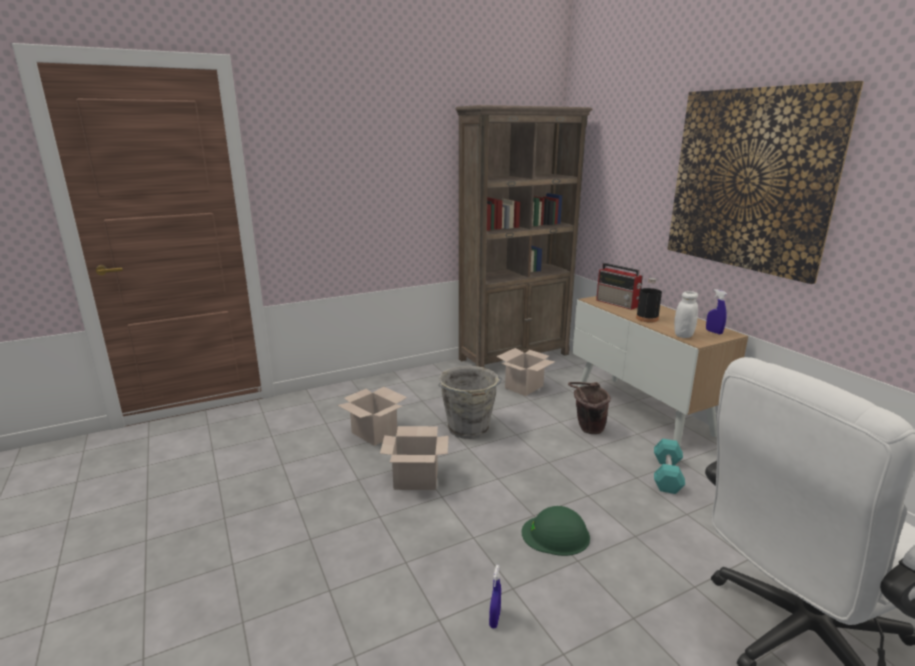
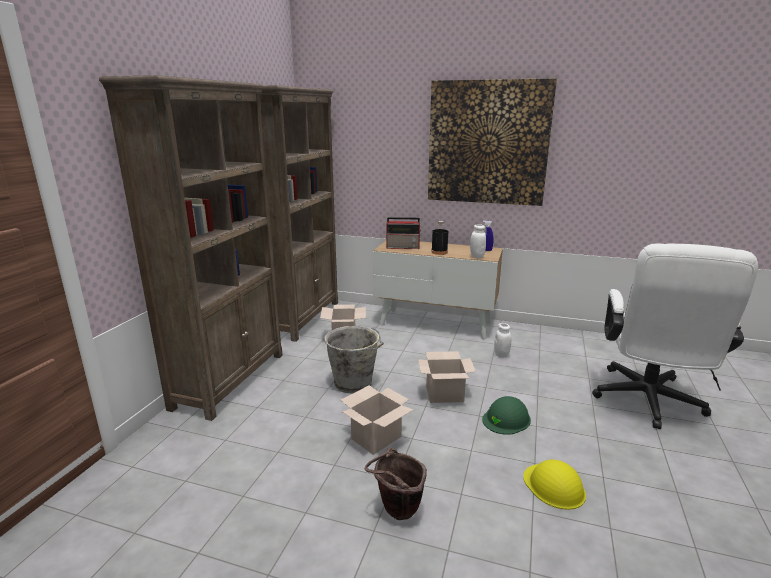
camera: 45 degrees left, 0 degrees up
(375, 433) = (287, 423): cardboard box -> cardboard box (445, 394)
(389, 384) = (230, 379): none -> brown bookcase
(494, 619) = (554, 486): blue spray bottle -> yellow hard hat
(586, 429) = (425, 348): brown bucket -> brown bucket (396, 512)
(667, 475) = (501, 354): turquoise dumbbell -> white jar

